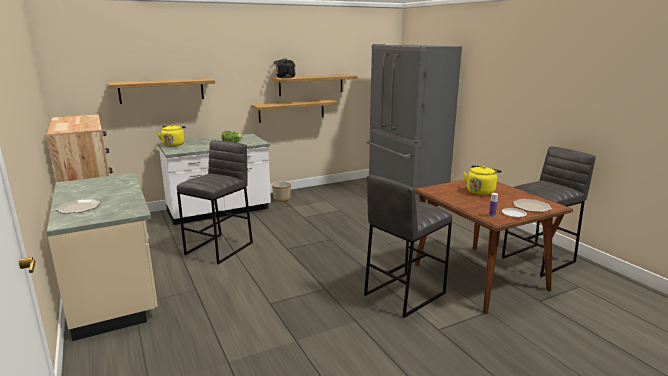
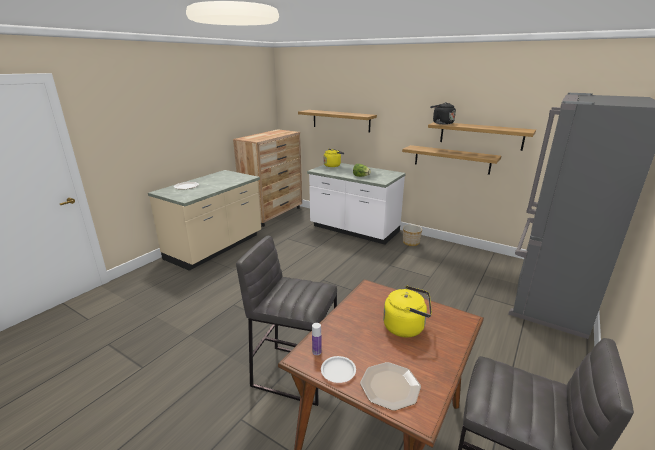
camera: 60 degrees right, 5 degrees up
(220, 248) = (297, 254): grey stool -> none

